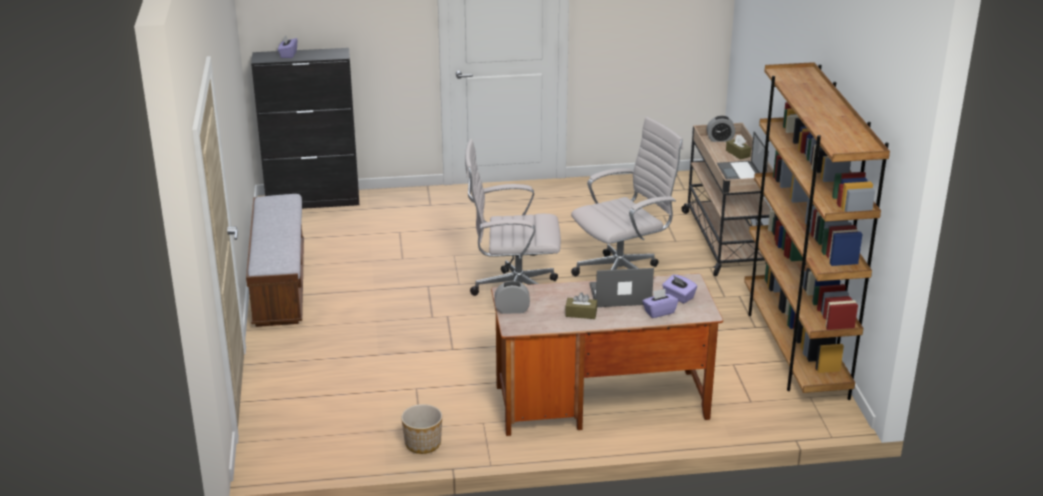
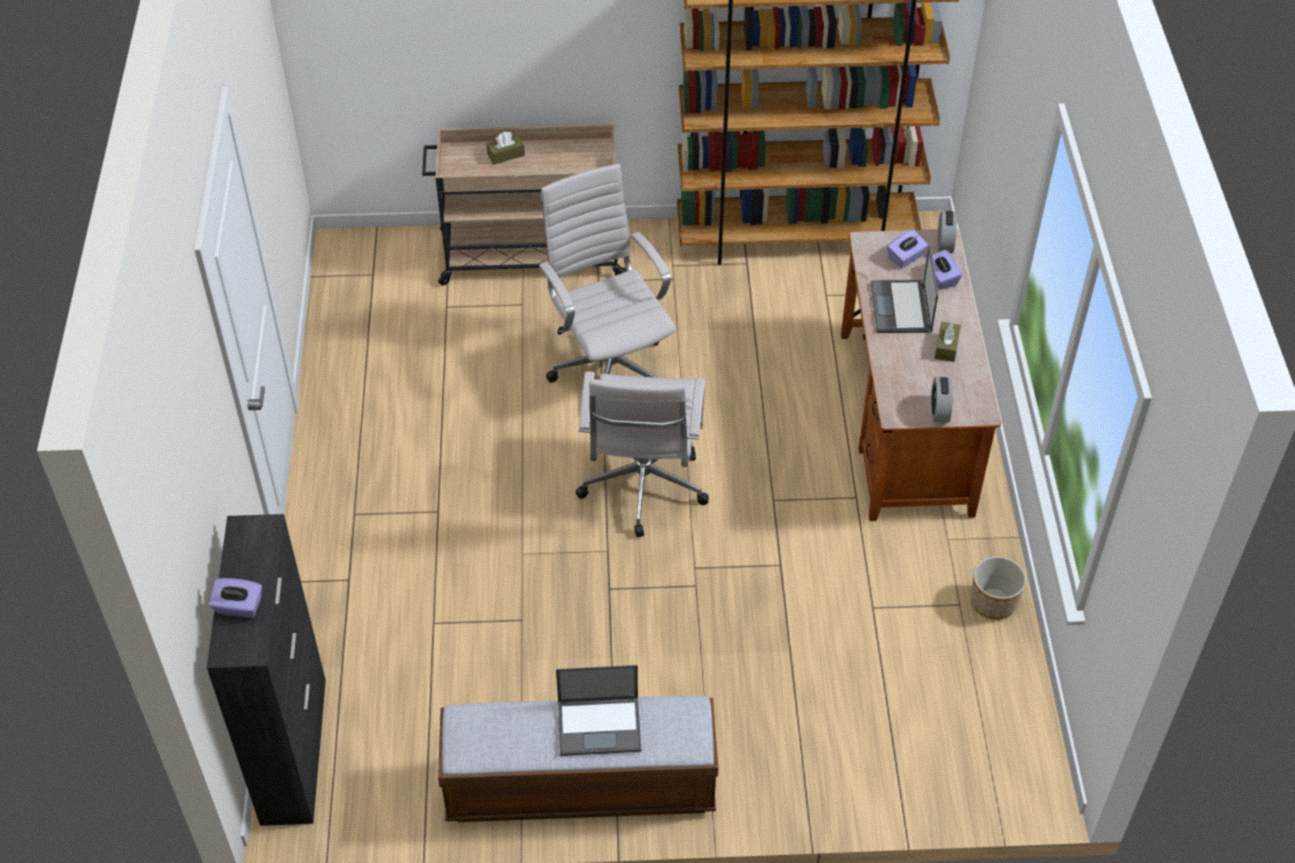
camera: 85 degrees left, 20 degrees up
(720, 139) = (457, 165): alarm clock -> alarm clock (944, 243)
(741, 174) = (569, 161): laptop -> laptop (600, 725)

